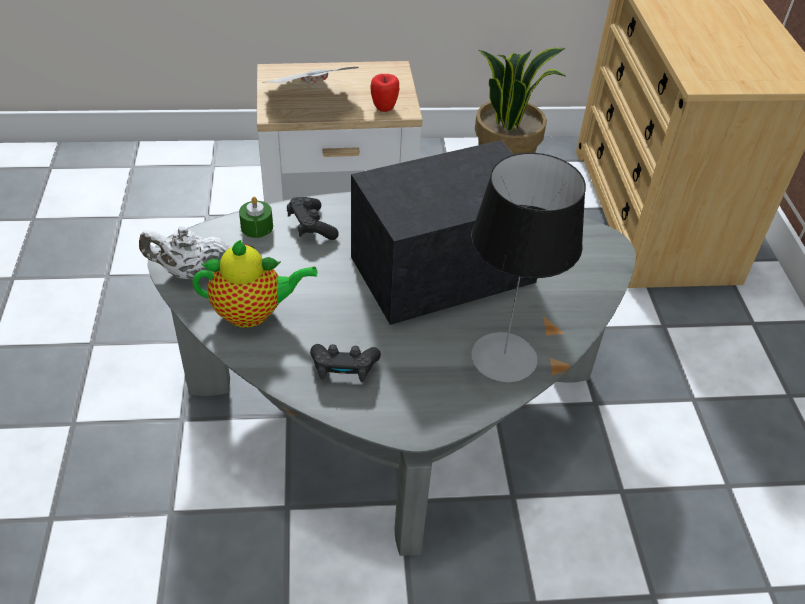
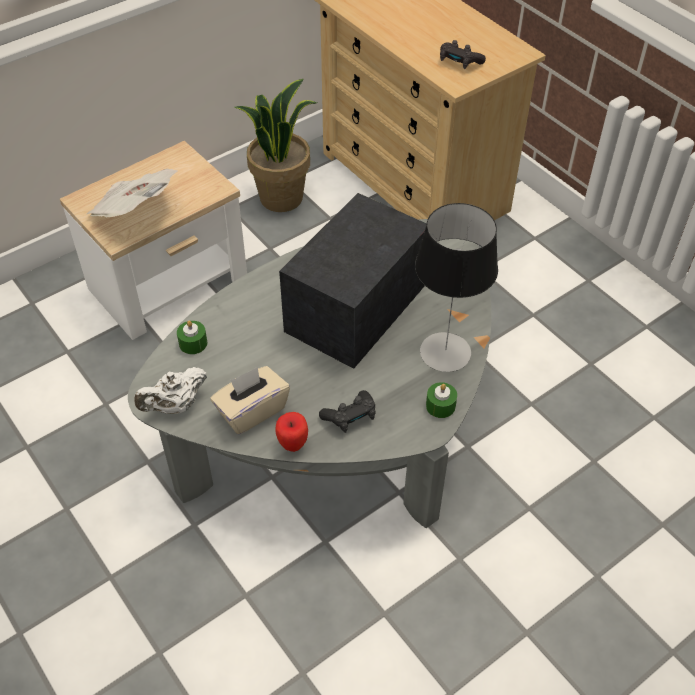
camera: 30 degrees left, 5 degrees up
(253, 313) = (251, 411): teapot -> beige tissue box
(311, 227) = (234, 322): black game controller -> black game controller (459, 62)
(384, 108) = (202, 193): apple -> apple (293, 444)
(451, 409) = (440, 406): none -> green candle

